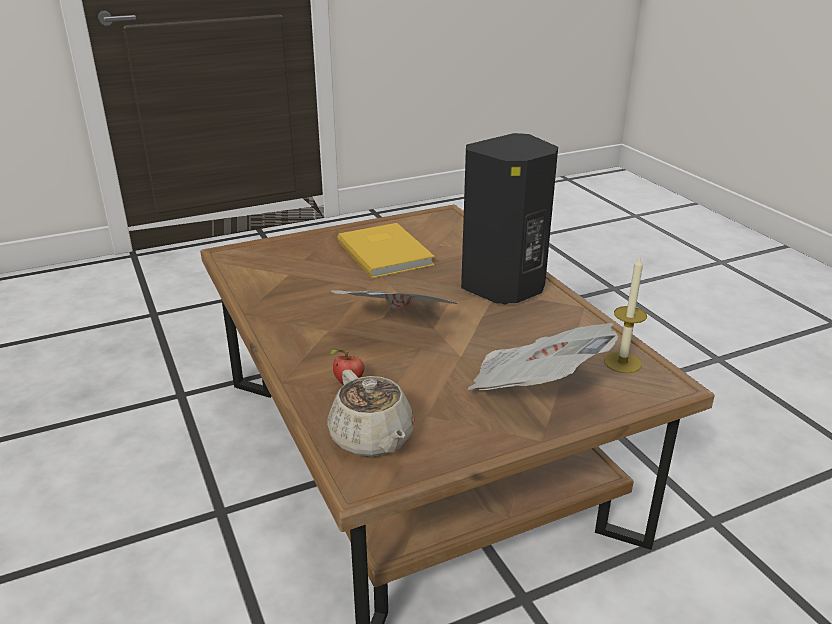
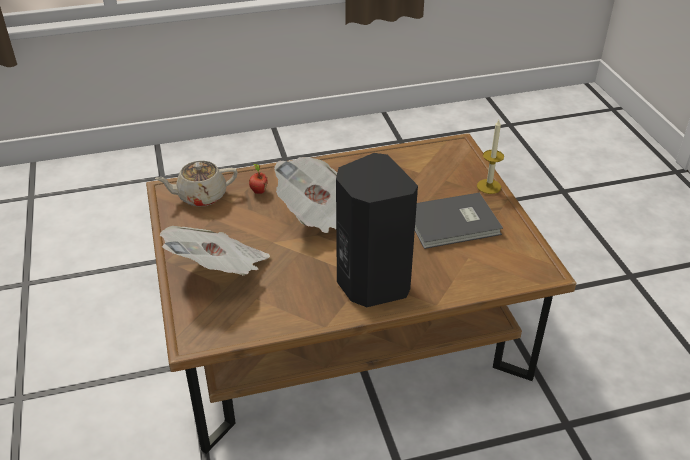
camera: 100 degrees right, 10 degrees up
(386, 252) = (454, 224): yellow book -> grey book
(622, 362) = (231, 324): candle -> candle (489, 186)

